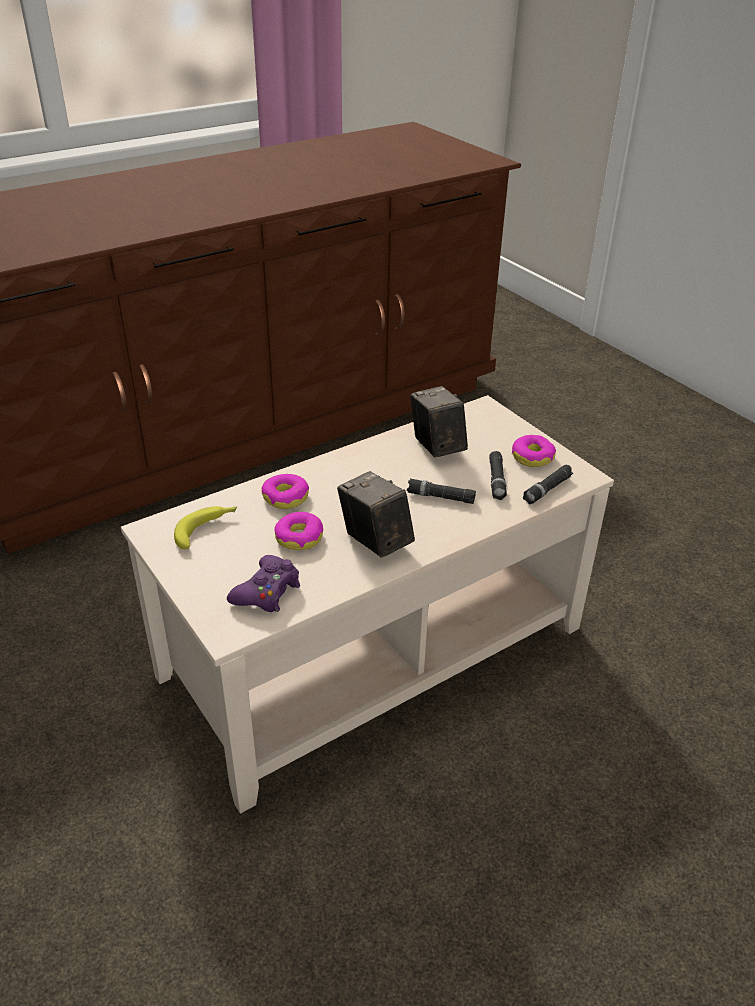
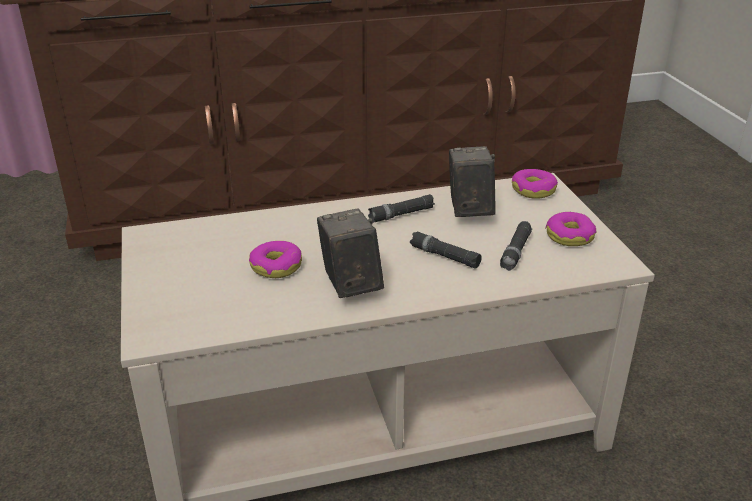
camera: 20 degrees right, 5 degrees down
(207, 529) = (195, 243): banana -> none
(267, 592) = (212, 309): purple game controller -> none
(286, 497) = (287, 229): donut -> donut (533, 190)
(547, 489) = (568, 270): black flashlight -> black flashlight (401, 214)

